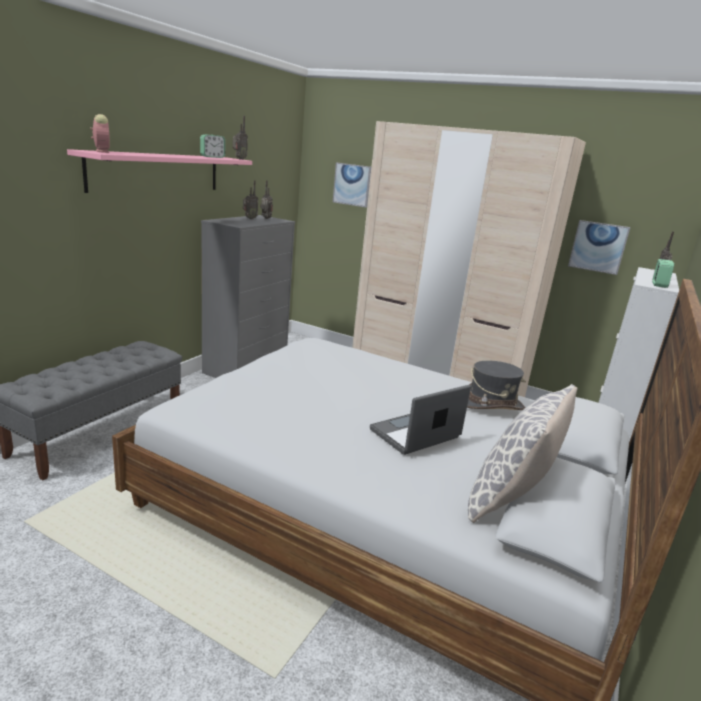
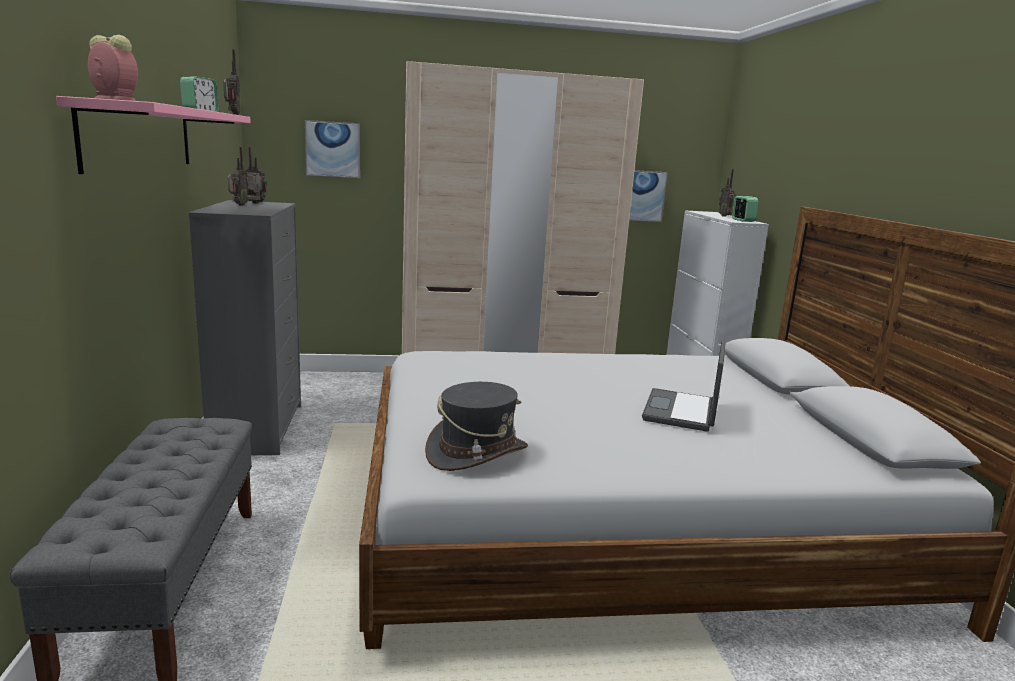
camera: 35 degrees left, 5 degrees down
(491, 404) = (678, 368): grey hat -> grey hat (477, 453)
(510, 500) = (828, 437): pillow -> none

